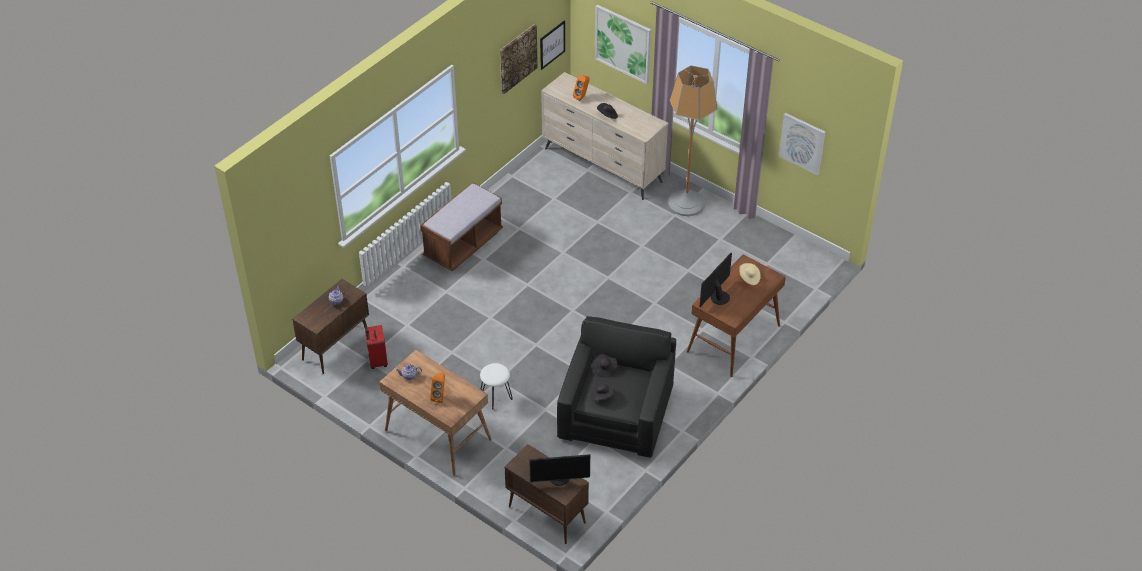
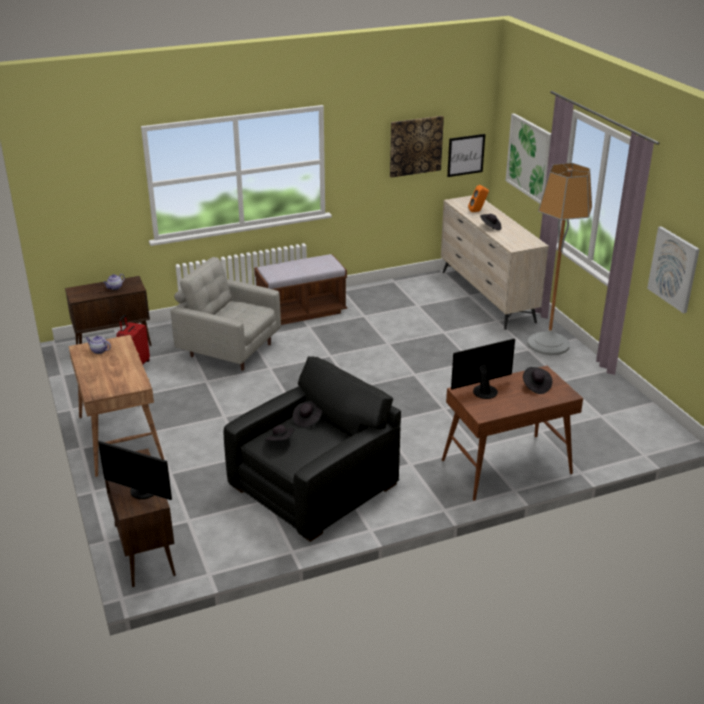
camera: 30 degrees right, 15 degrees down
(439, 311) = (229, 349): none -> grey armchair
(440, 396) = (106, 375): orange speaker -> none
(496, 396) = (208, 428): white stool -> none
(749, 278) = (536, 386): beige hat -> black hat

